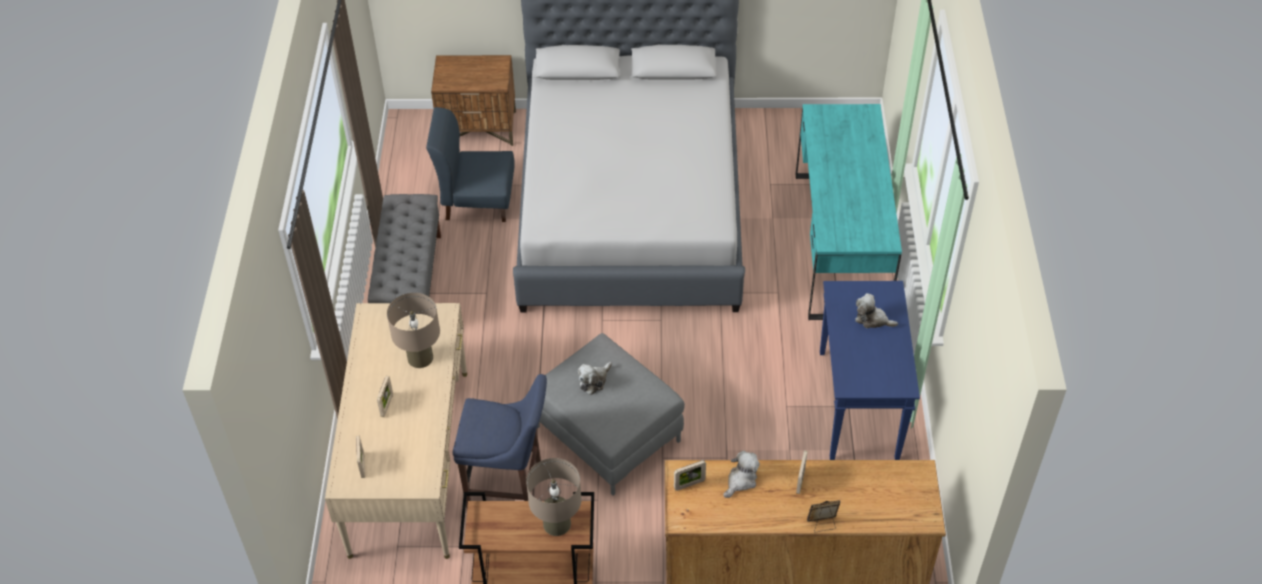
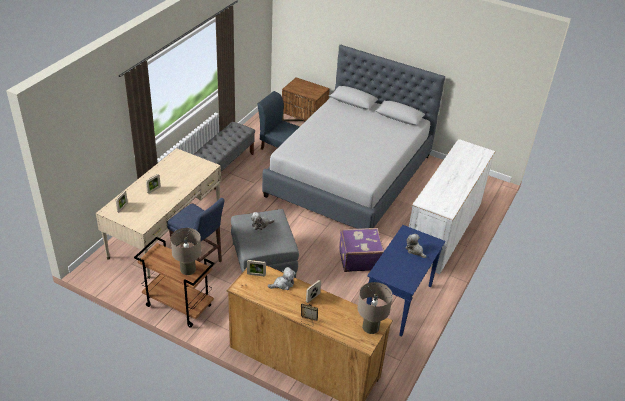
camera: 25 degrees right, 10 degrees down
(420, 358) = (184, 178): beige table lamp -> beige table lamp (370, 327)
(750, 357) = (359, 259): none -> purple suitcase
(840, 244) = (443, 230): turquoise desk -> white dresser

